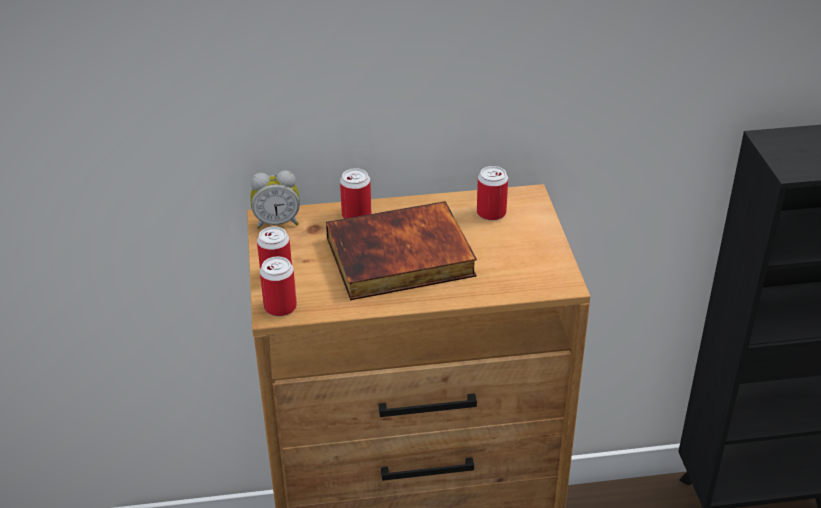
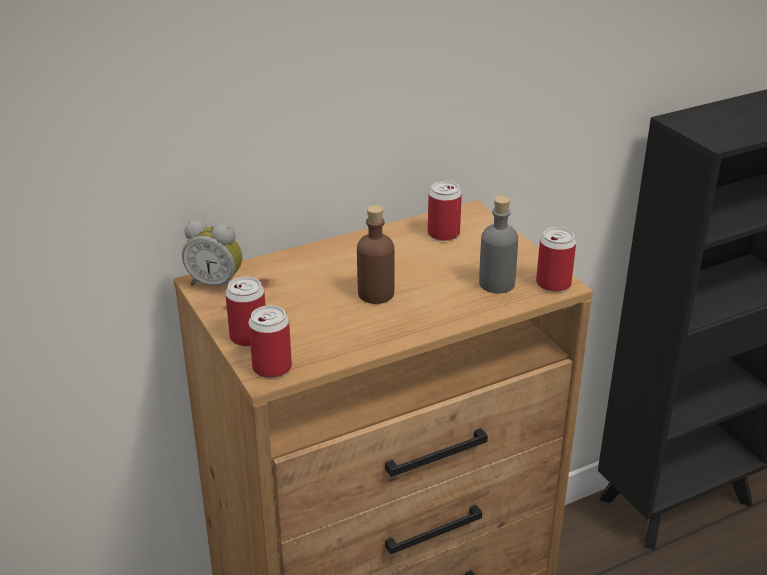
camera: 20 degrees left, 5 degrees down
(277, 222) = (216, 284): alarm clock -> alarm clock turned 45 degrees clockwise
(356, 215) = (302, 261): can -> can (553, 284)
(399, 259) = (375, 294): book -> brown bottle
(508, 271) = (496, 284): none -> grey bottle

